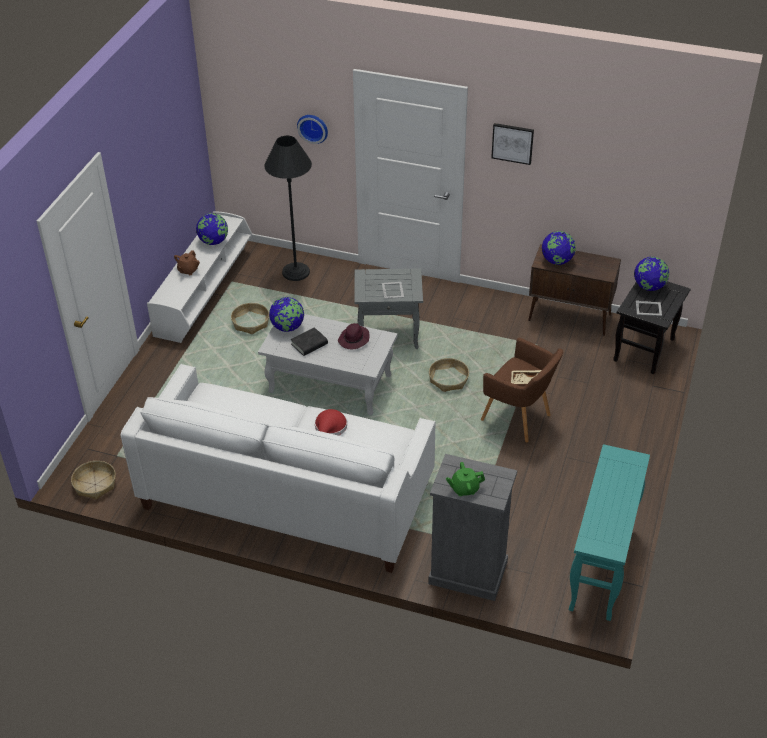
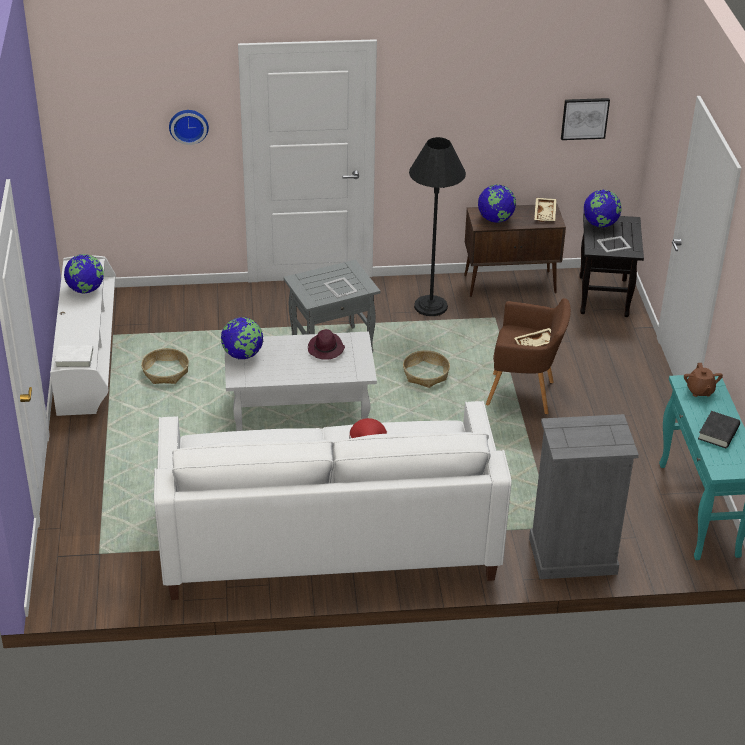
camera: 25 degrees left, 5 degrees down
(95, 484) = (93, 591): basket -> none
(170, 297) = (74, 359): none -> white book
(188, 270) = (76, 326): brown teapot -> brown teapot (700, 391)
(296, 272) = (183, 307): black floor lamp -> black floor lamp (431, 306)
(309, 344) = (279, 366): black book -> black book (718, 433)
(464, 488) = (585, 445): green teapot -> none
(512, 143) = (431, 95): picture -> picture (584, 118)
(604, 266) = (545, 214): none -> beige tray

